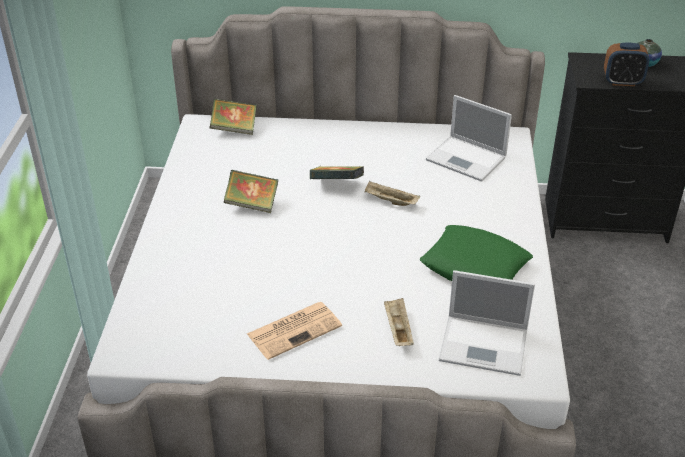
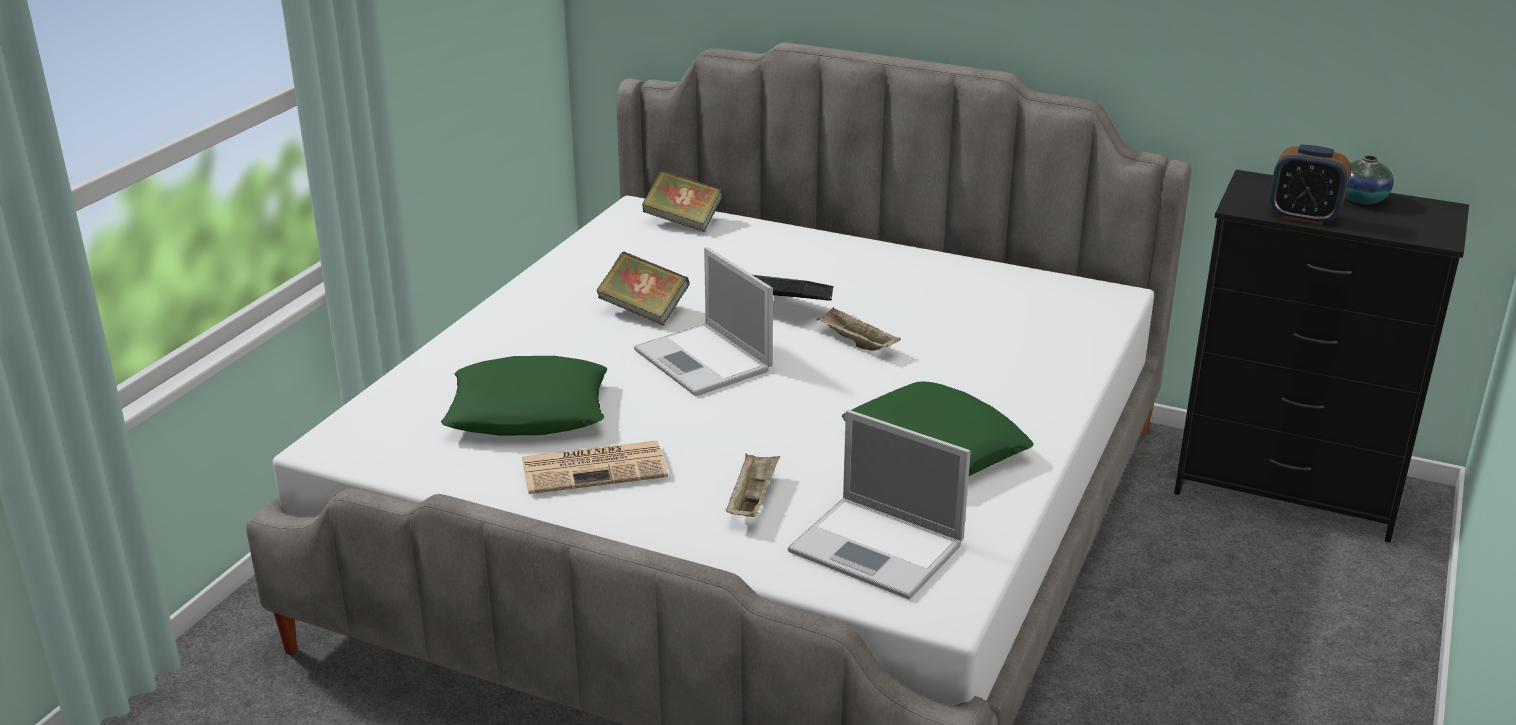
camera: 20 degrees right, 10 degrees down
(228, 297) = (528, 411): none -> green pillow
(467, 159) = (1019, 312): laptop -> laptop (704, 361)

